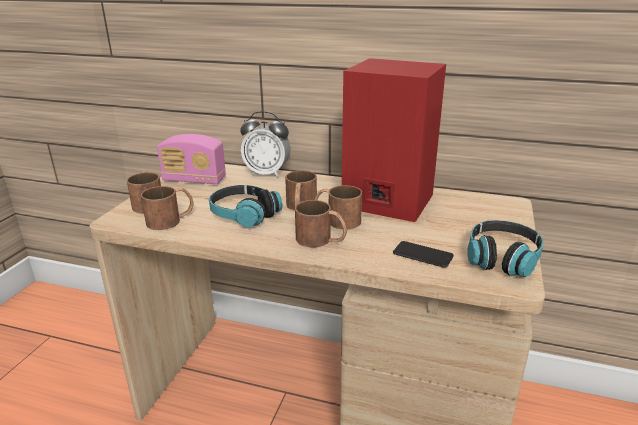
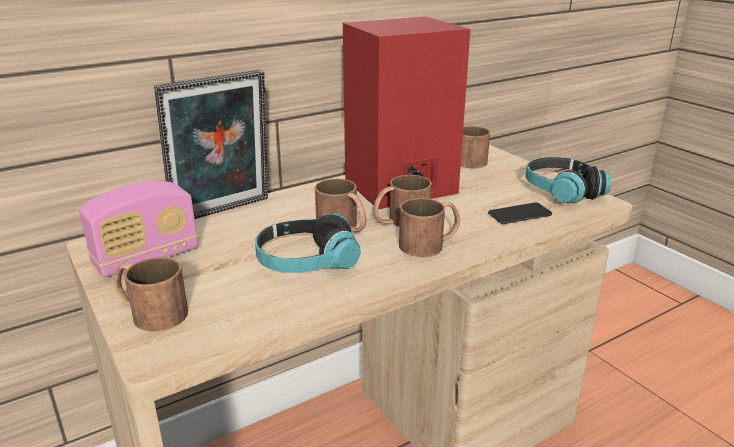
camera: 50 degrees left, 0 degrees up
(171, 220) = (236, 311): brown mug -> brown mug (470, 159)
(267, 173) = (224, 212): alarm clock -> picture frame

